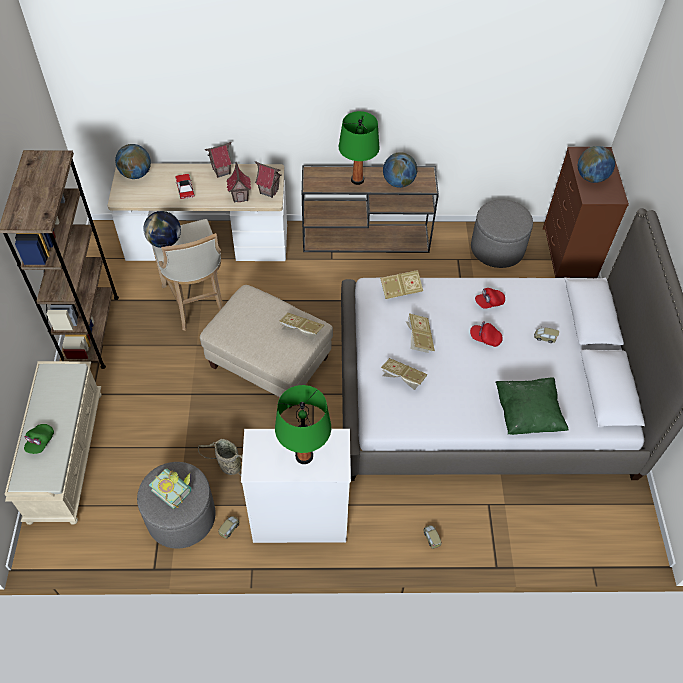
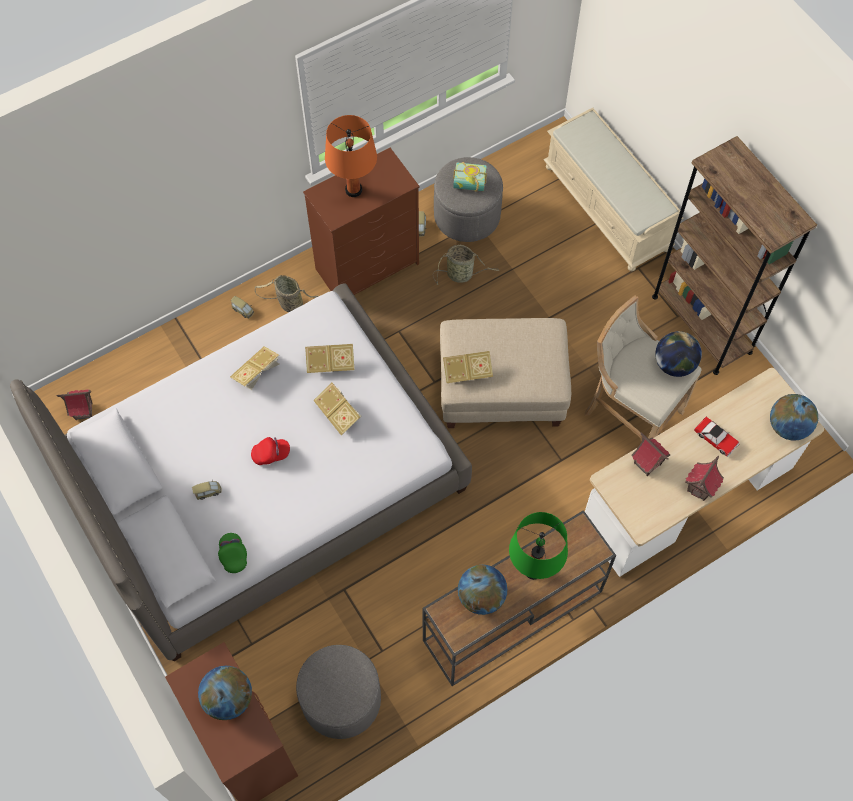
camera: 150 degrees right, 10 degrees up
(40, 442) = (606, 153): green cap -> green cap (233, 555)
(269, 191) = (622, 492): toy house -> toy house (84, 411)
(299, 518) = (368, 266): white dresser -> brown dresser
(304, 456) = (354, 190): green table lamp -> orange table lamp
(388, 521) = (289, 304): none -> basket
(400, 291) = (392, 462): book -> book (257, 373)
(489, 302) = (288, 504): red cap -> none
(527, 414) = (190, 392): green pillow -> none

